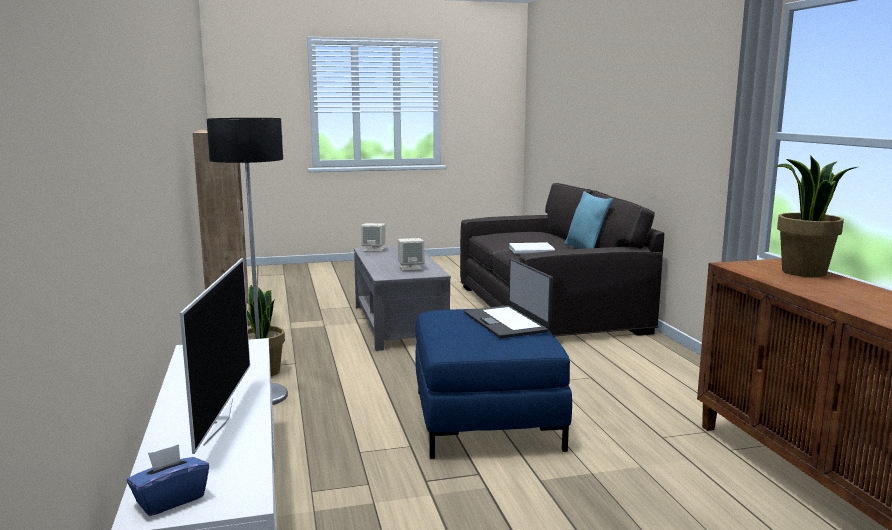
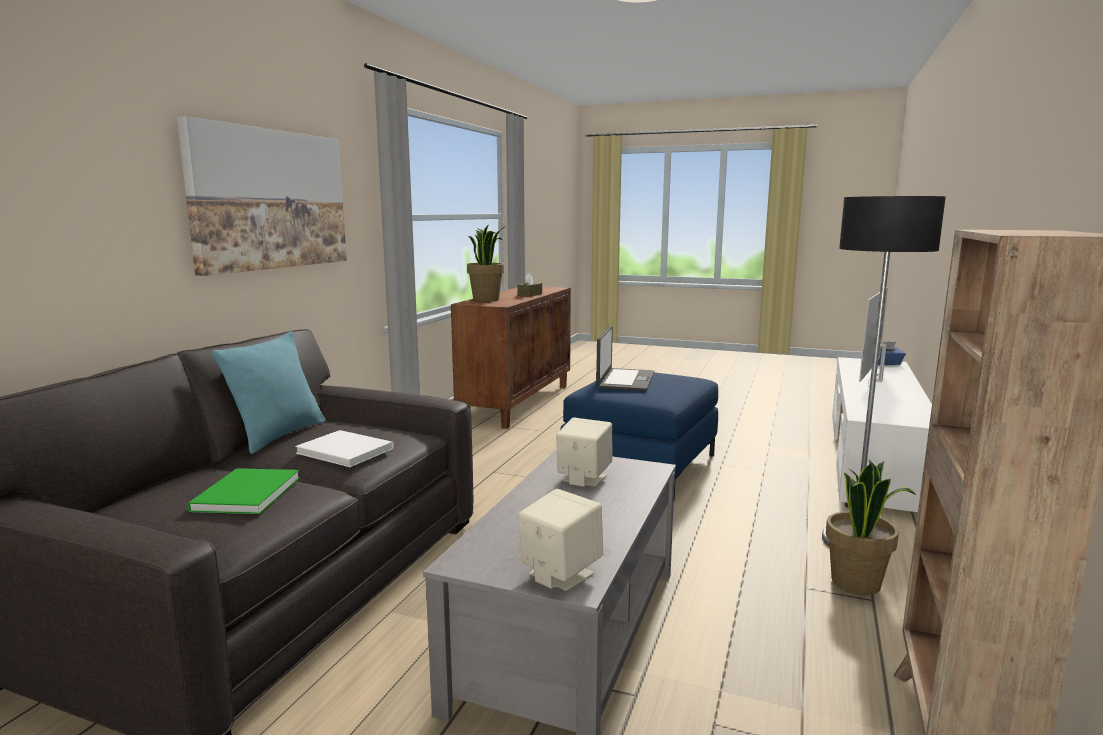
camera: 145 degrees left, 0 degrees up
(515, 237) = (243, 495): none -> green book
(676, 114) = (270, 199): none -> picture
(832, 296) = (530, 295): none -> brown tissue box

